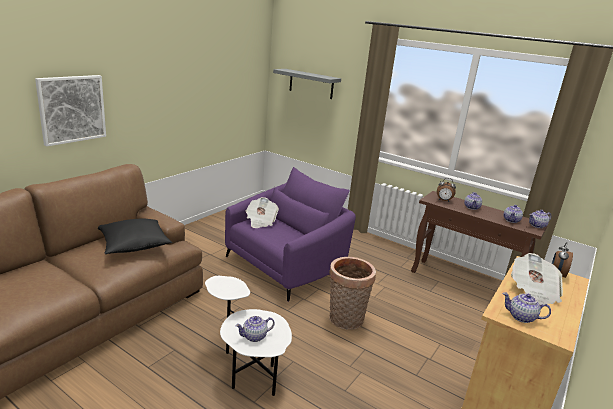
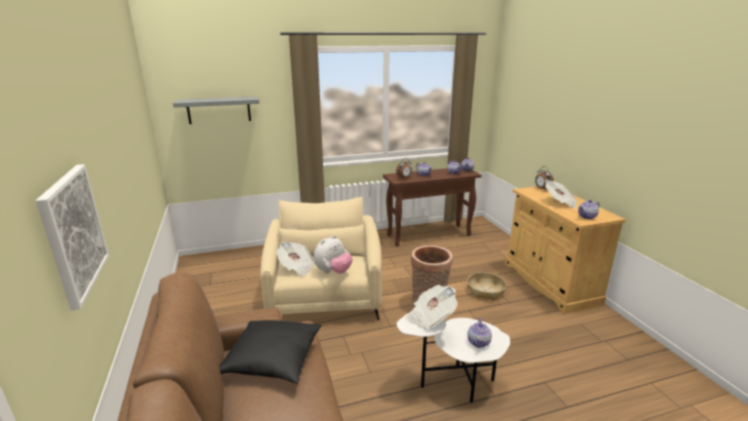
camera: 50 degrees left, 0 degrees up
(237, 288) = (430, 317): none -> newspaper
(273, 237) = (333, 272): none -> plush toy
(285, 266) = (325, 298): purple armchair -> beige armchair
(414, 351) = (485, 290): none -> basket

